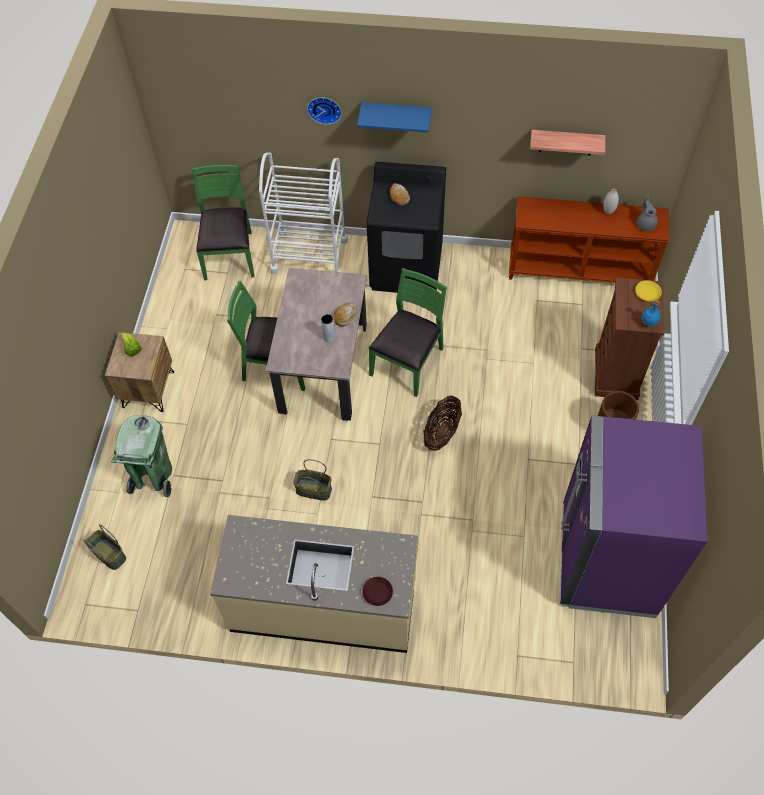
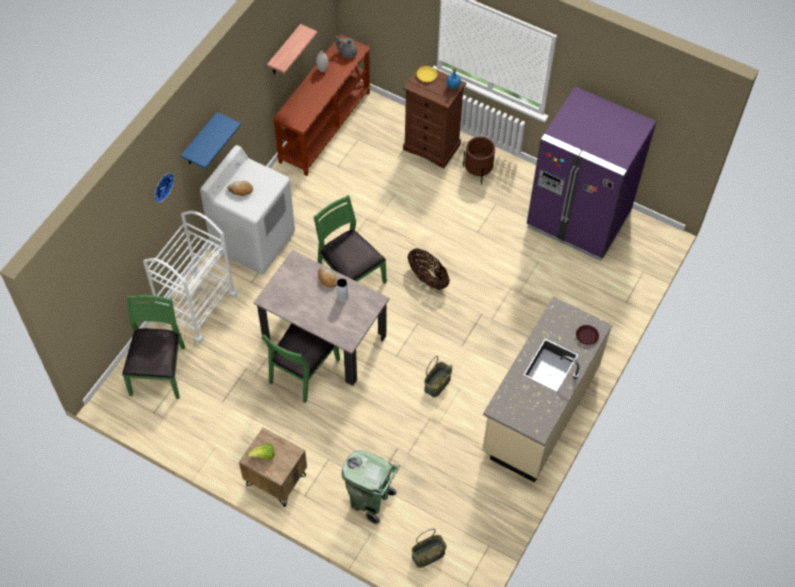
camera: 70 degrees left, 0 degrees up
(229, 255) = (159, 370): green chair -> green chair turned 75 degrees clockwise
(406, 268) = (254, 240): black washing machine -> white washing machine

